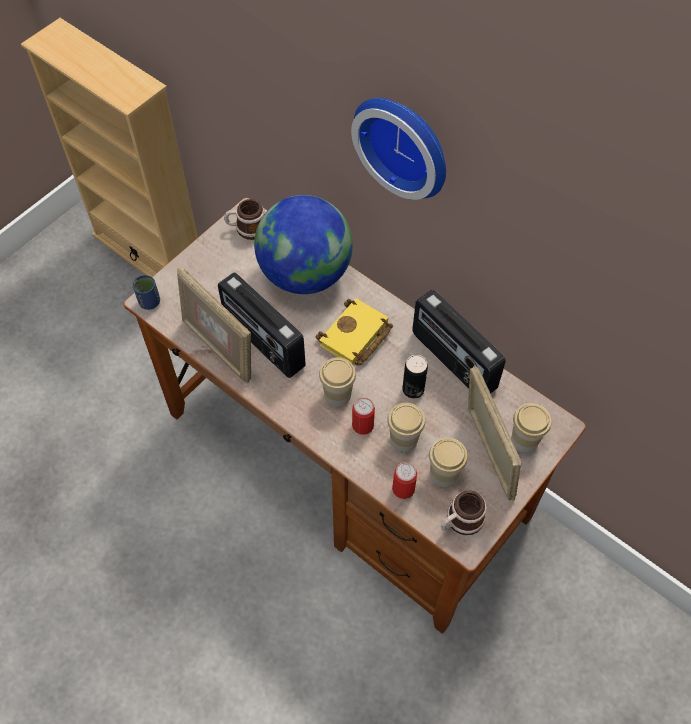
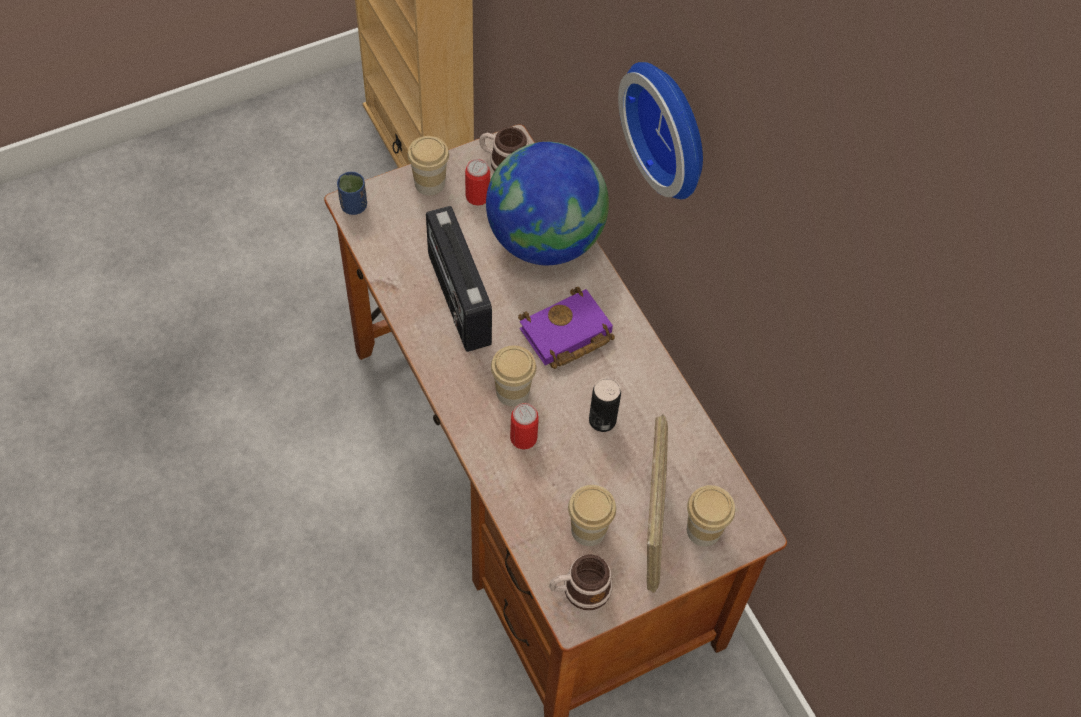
camera: 20 degrees right, 0 degrees up
(219, 348) = (405, 287): picture frame -> none
(355, 338) = (565, 335): yellow book -> purple book
(403, 488) = (533, 527): can -> can (477, 196)
(404, 439) = (562, 472): cup -> cup (429, 183)
(452, 361) = (665, 406): radio -> none

